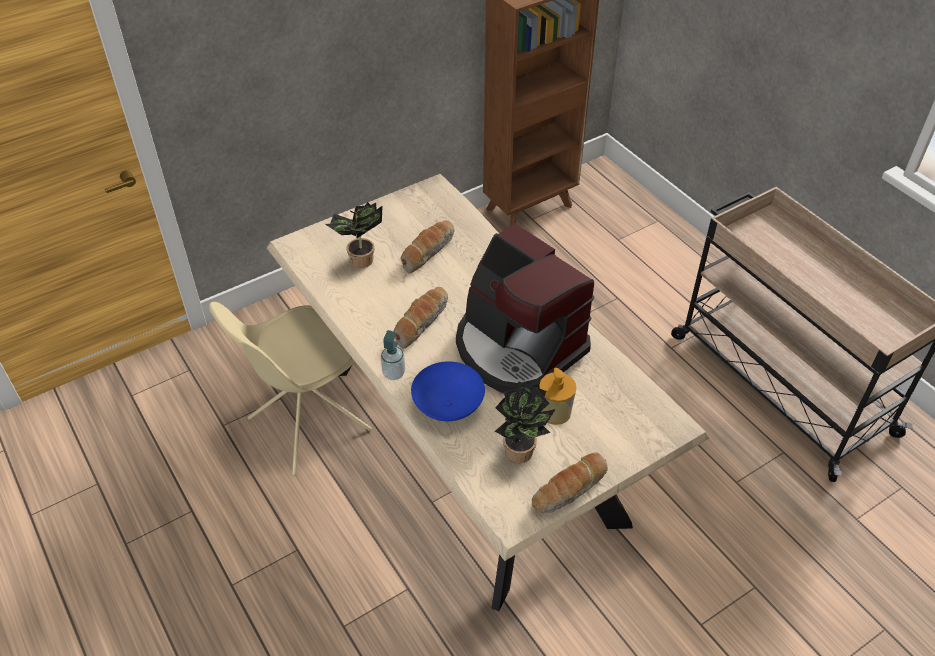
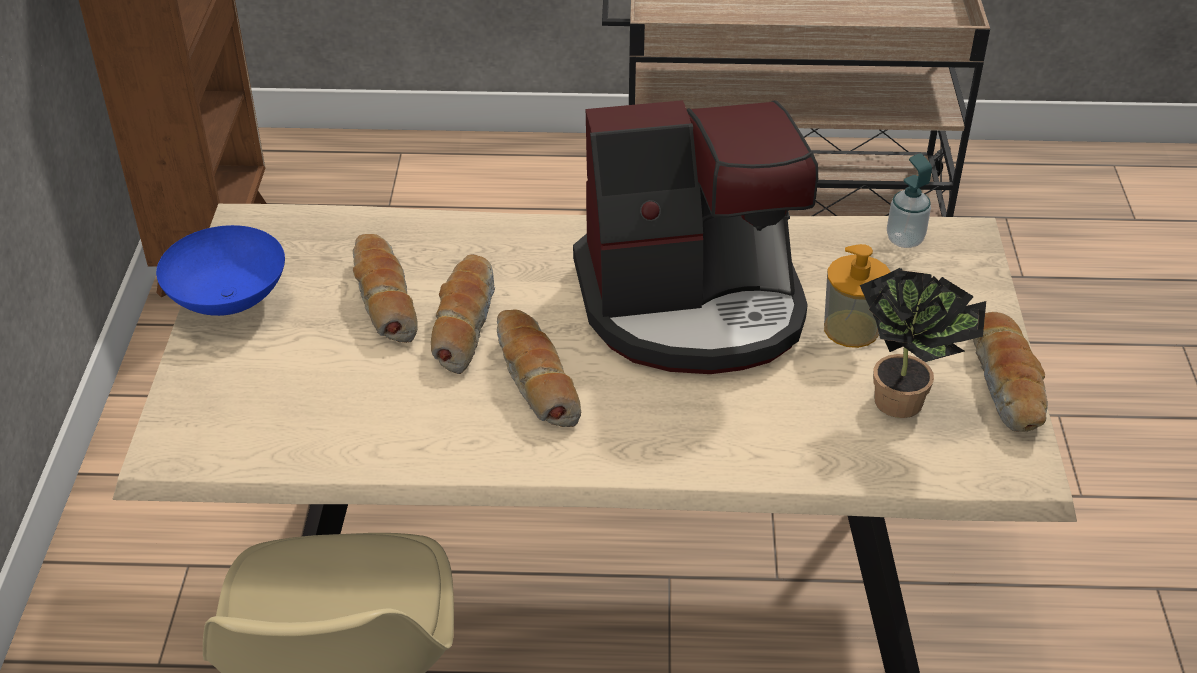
camera: 55 degrees left, 5 degrees down
(360, 262) = (316, 386): potted plant -> none
(393, 373) = (618, 462): soap dispenser -> soap dispenser (904, 239)
(434, 282) = (463, 323): none -> bread
(449, 406) = (747, 431): blue bowl -> blue bowl (230, 299)

